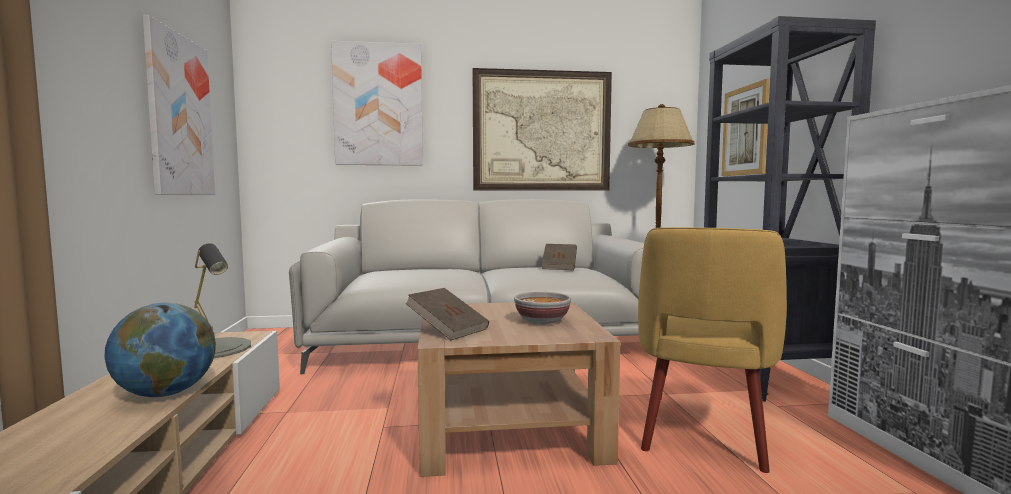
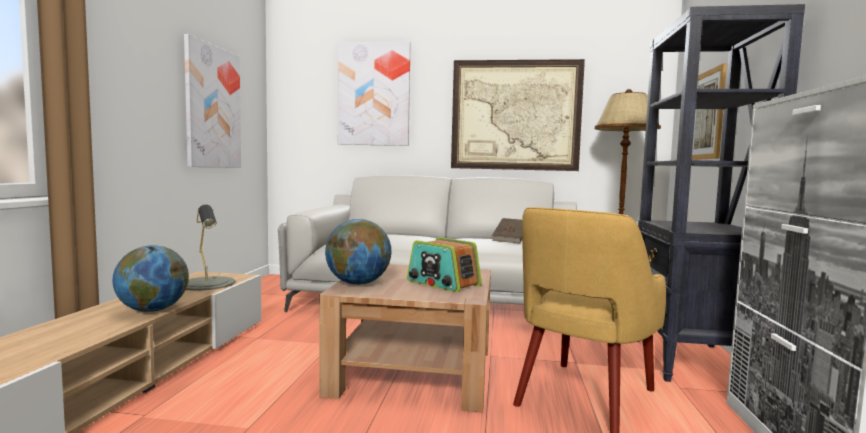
camera: 15 degrees right, 0 degrees up
(448, 330) = (358, 283): brown book -> globe
(543, 321) = (443, 283): bowl -> radio

